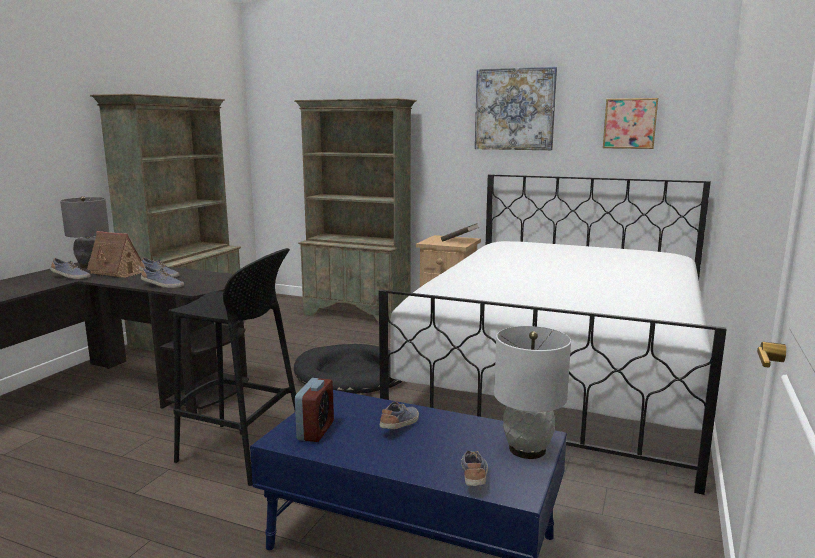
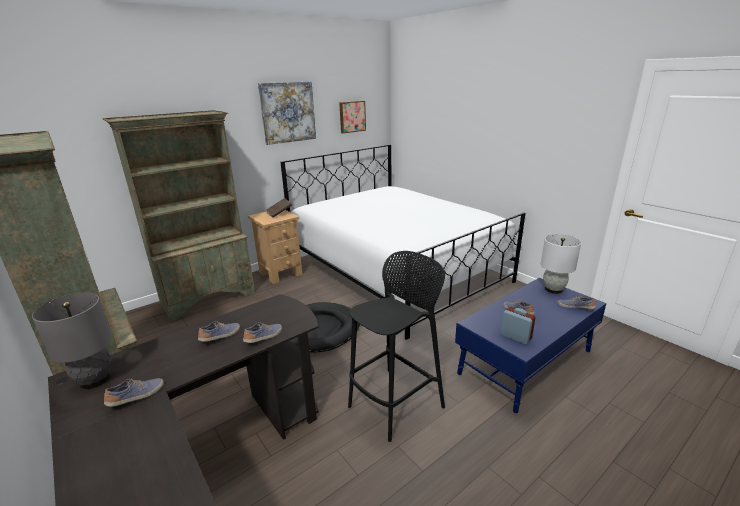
camera: 60 degrees left, 10 degrees up
(118, 272) = (164, 360): toy house -> none

